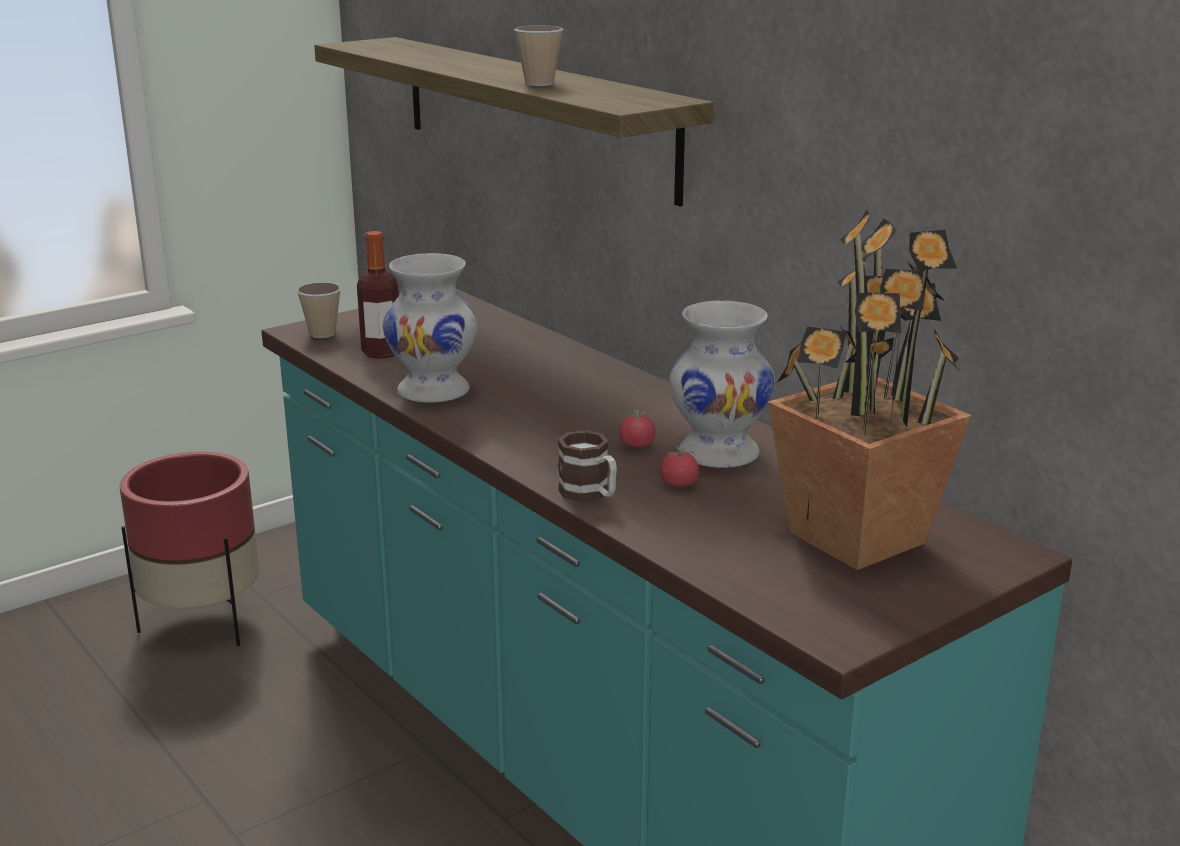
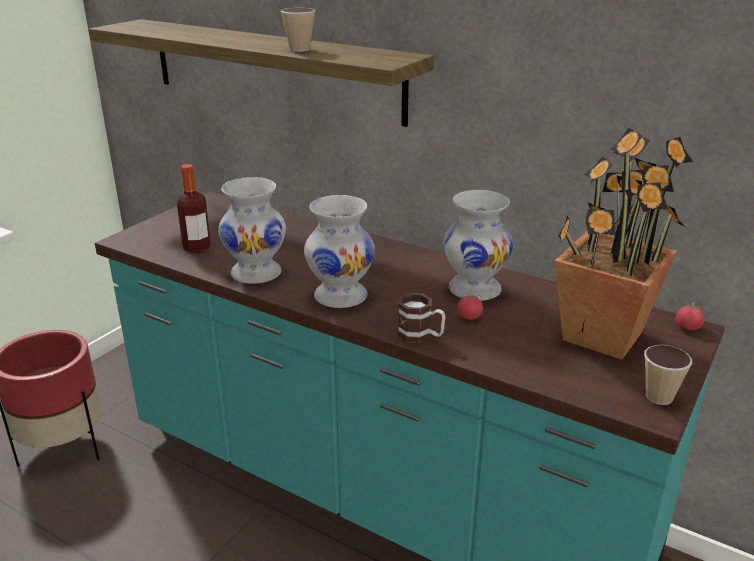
camera: 20 degrees left, 5 degrees up
(322, 334) = (143, 239): cup -> cup (659, 397)
(521, 434) = (340, 297): none -> white vase
(637, 445) = (420, 292): tomato -> tomato (687, 327)

